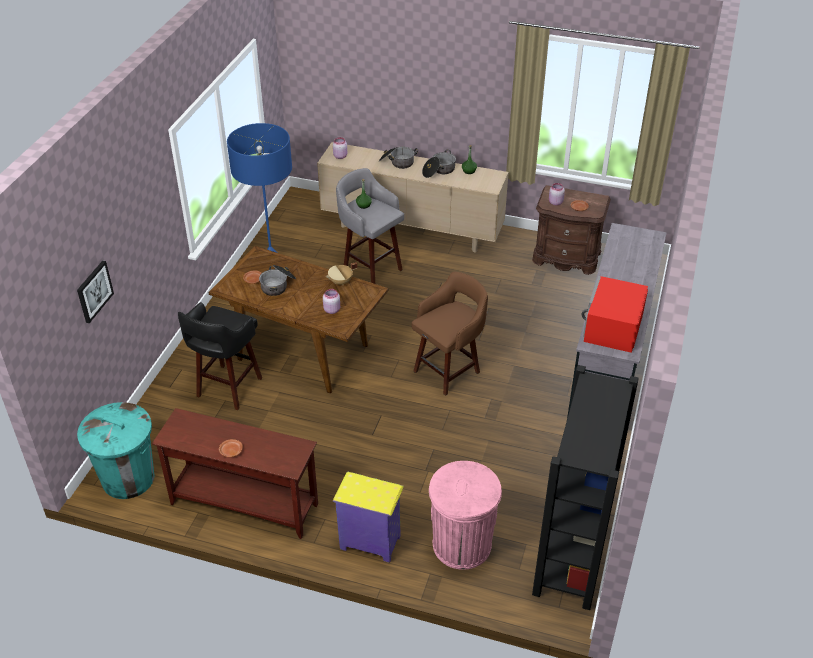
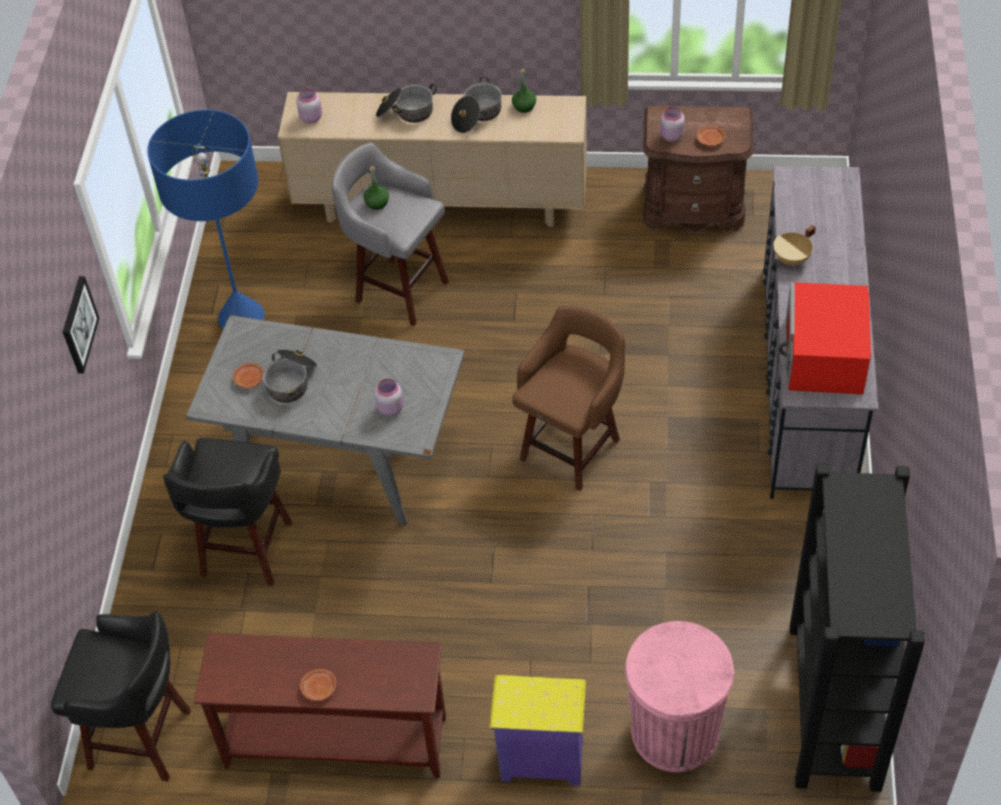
camera: 10 degrees left, 10 degrees up
(94, 291) = (39, 487): picture -> picture (78, 324)
(128, 479) = (145, 741): turquoise trash can -> black stool
(304, 352) = (342, 463): brown dining table -> grey dining table
(341, 282) = (388, 355): beige cooking pot -> beige cooking pot (792, 259)

